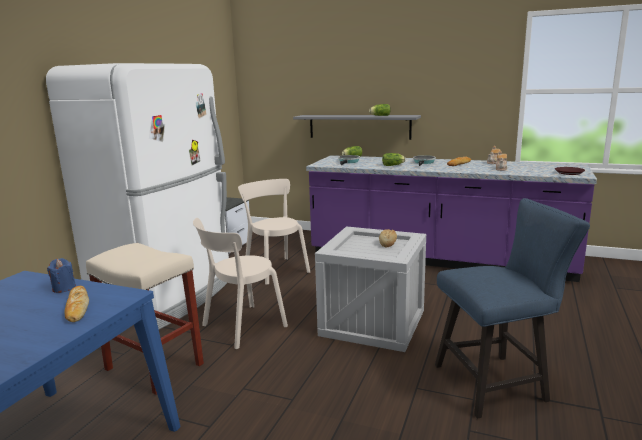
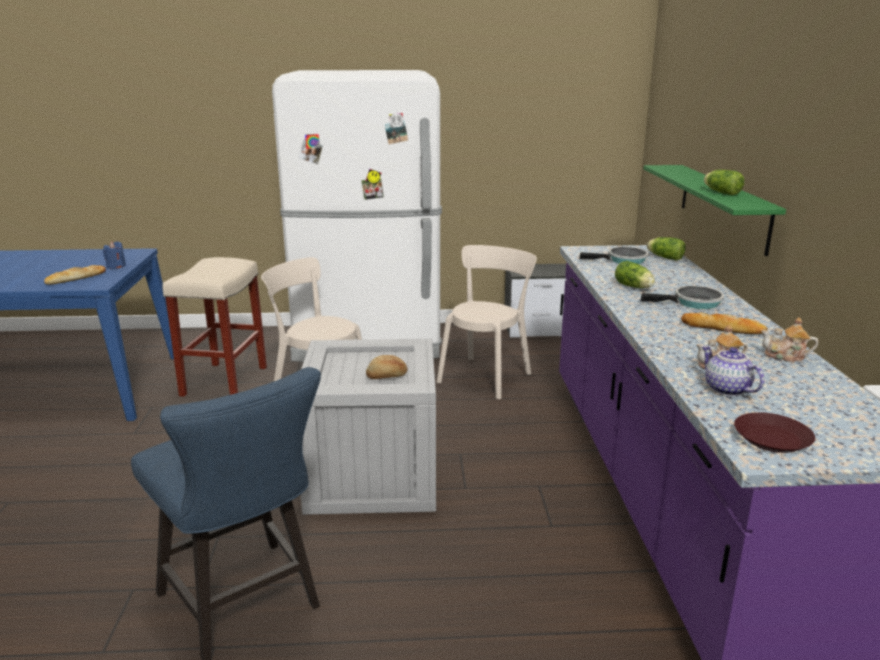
camera: 65 degrees right, 5 degrees up
(359, 126) = (723, 206): grey shelf -> green shelf
(524, 171) = (726, 389): none -> teapot

